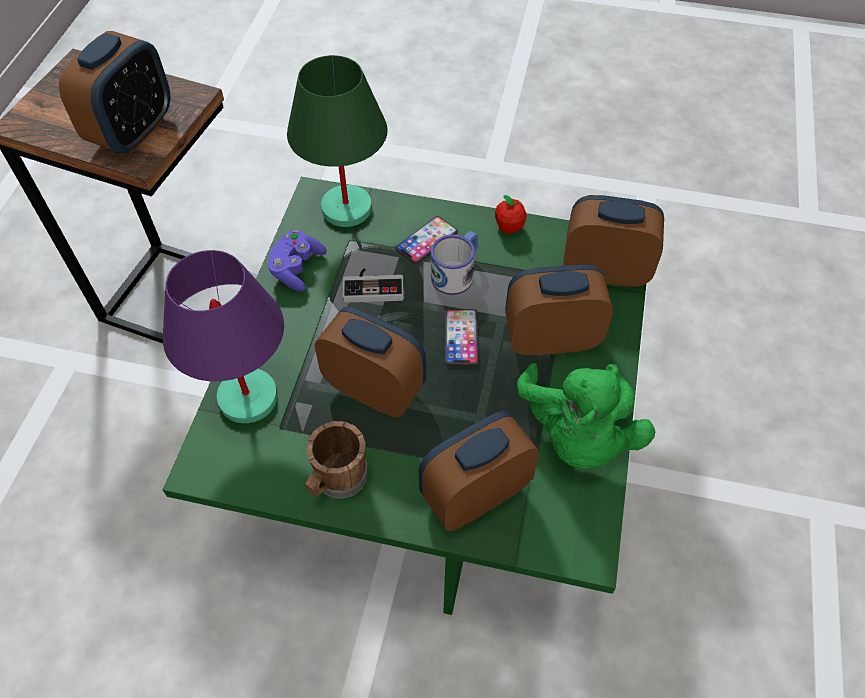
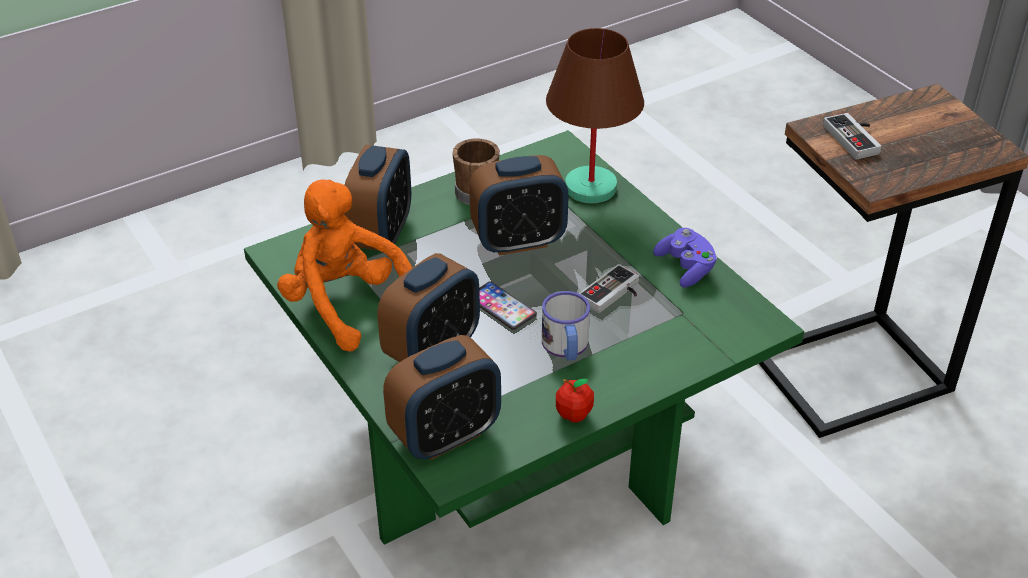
camera: 135 degrees right, 15 degrees down
(133, 132) = (856, 138): alarm clock -> game controller
(249, 397) = (590, 188): purple table lamp -> brown table lamp
(347, 208) = (725, 333): green table lamp -> none
(426, 241) = (625, 354): phone -> none
(577, 434) = (346, 305): green plush toy -> orange plush toy

